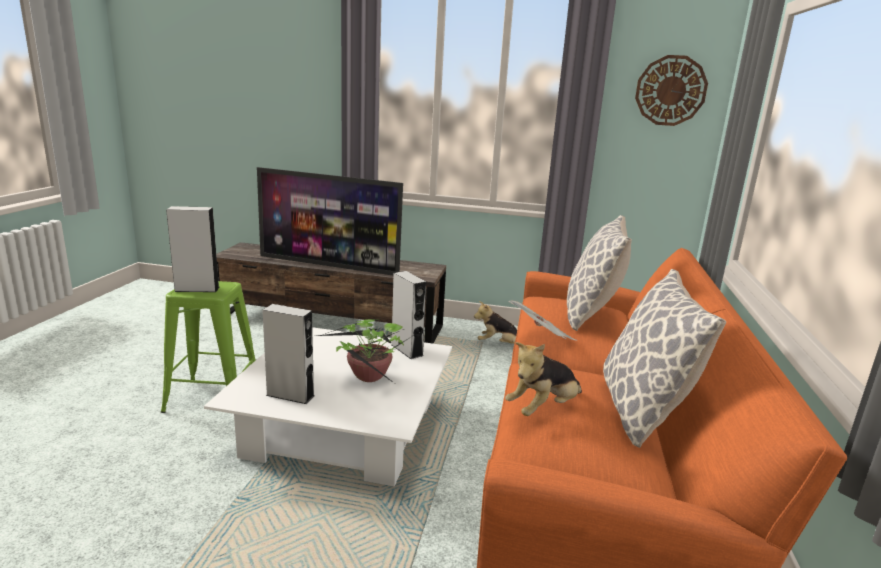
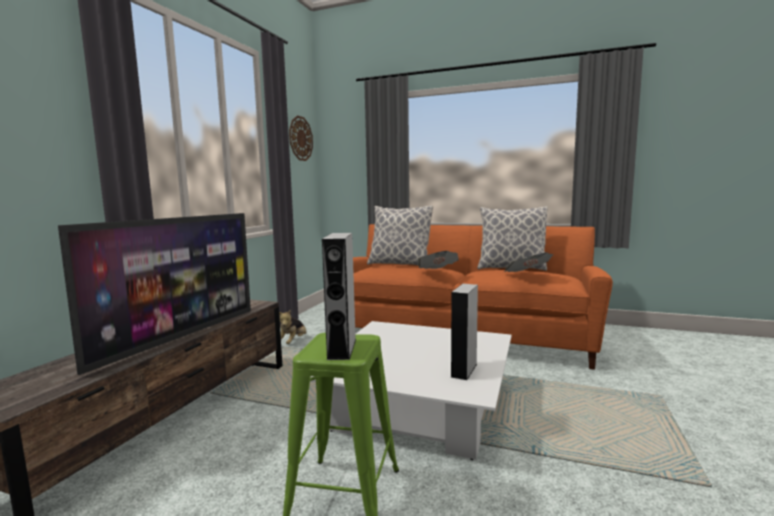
camera: 80 degrees left, 10 degrees down
(370, 379) = (429, 344): potted plant -> none
(407, 350) = (377, 333): grey speaker -> none
(543, 409) = (527, 275): plush toy -> newspaper

